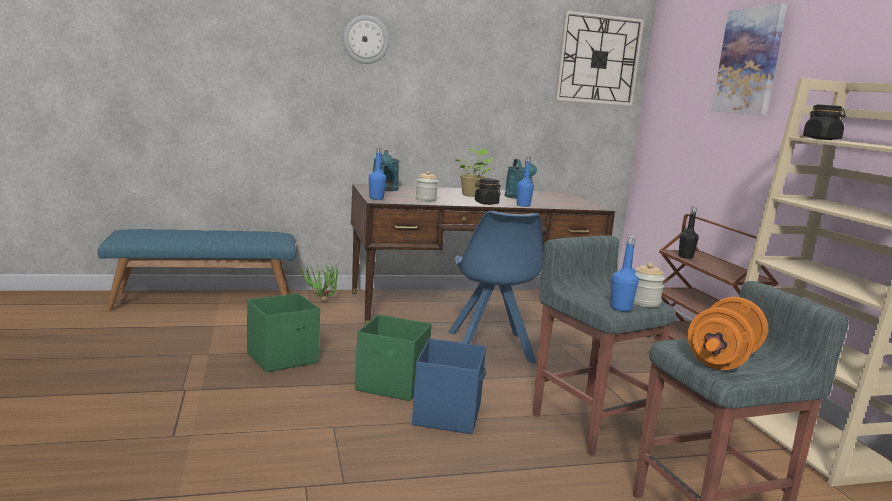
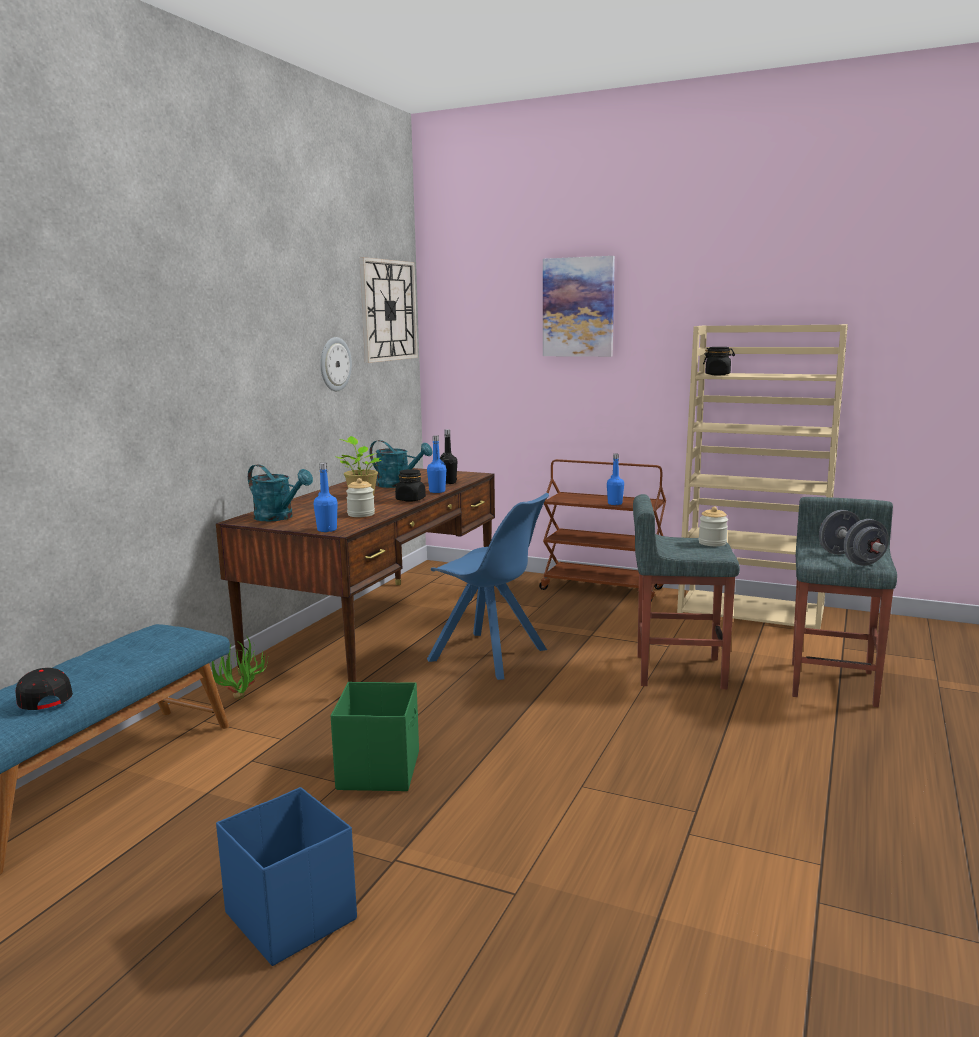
camera: 50 degrees left, 0 degrees up
(167, 236) = (43, 698): none -> black cap
(366, 39) = (195, 315): wall clock -> wall clock (334, 364)
(392, 385) = (520, 728): green storage box -> none
(448, 414) = (608, 721): blue storage box -> blue storage box (290, 915)
(621, 308) = (721, 552): blue bottle -> blue bottle (615, 503)
(685, 257) = (575, 500): black bottle -> black bottle (448, 483)
(722, 360) = (851, 559): orange dumbbell -> grey dumbbell

